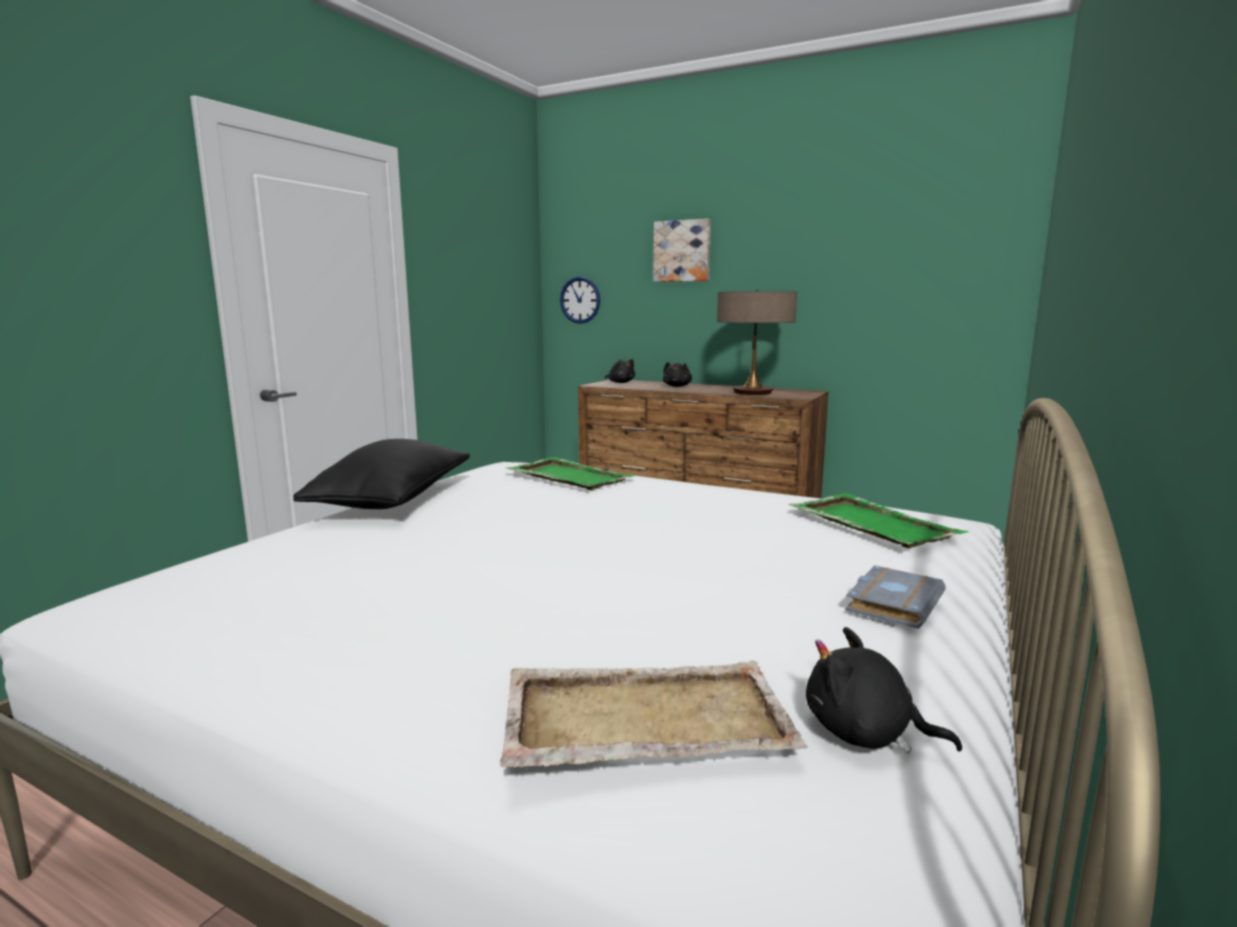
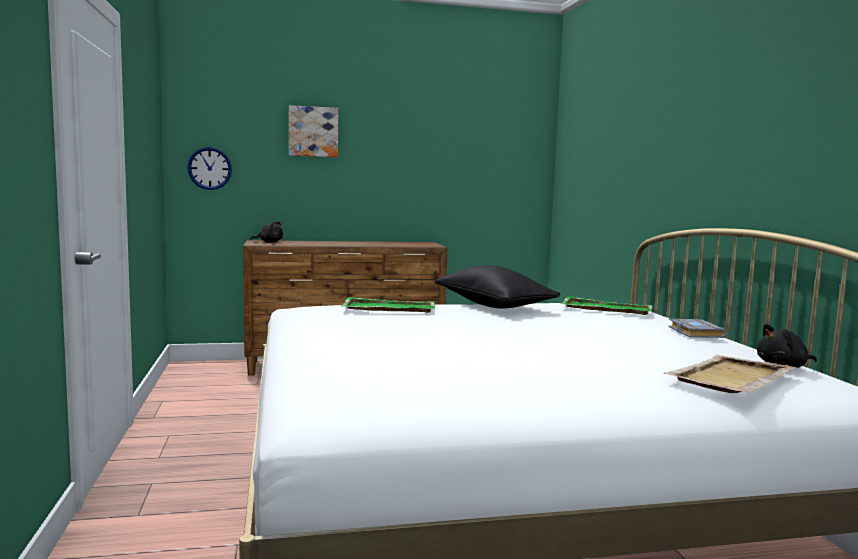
camera: 40 degrees left, 5 degrees down
(394, 501) = (317, 336): black pillow -> black pillow (493, 305)
(677, 386) = (325, 243): black plush toy -> none
(752, 392) = (394, 245): table lamp -> none

